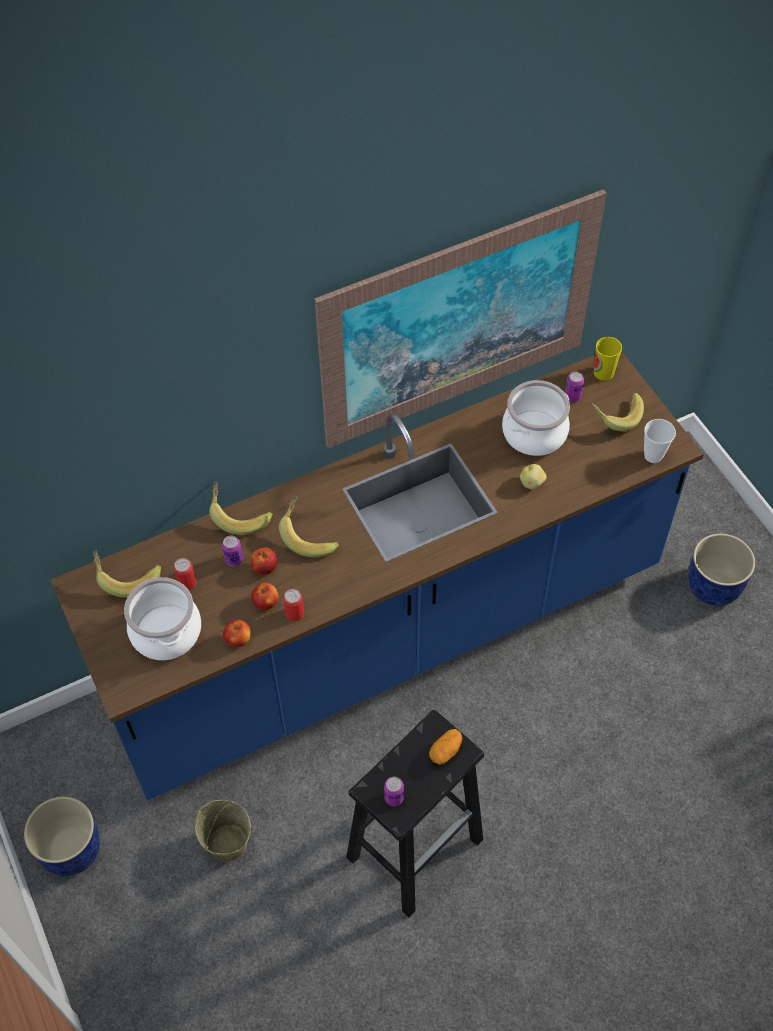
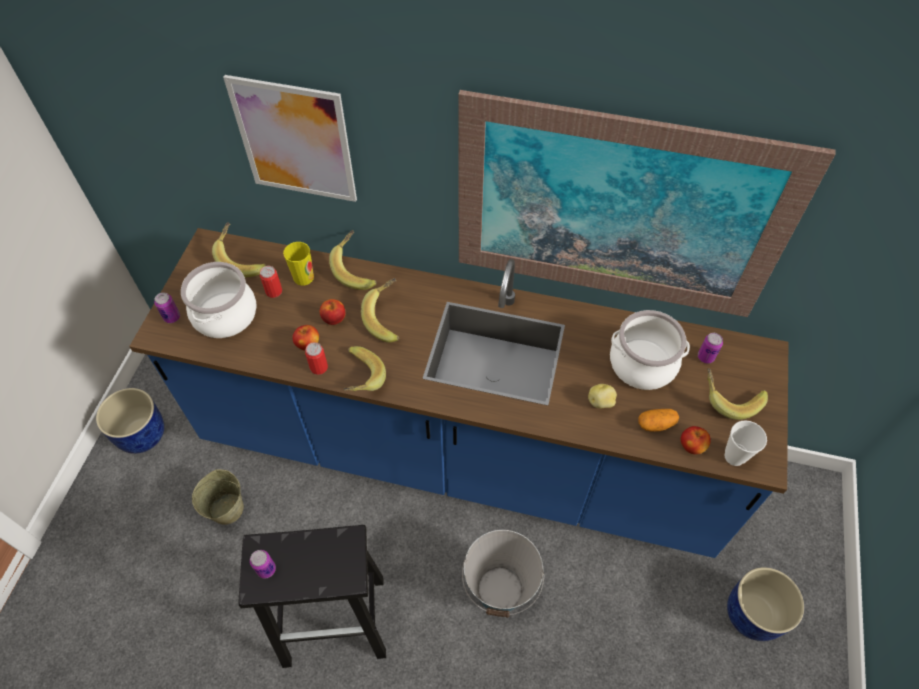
camera: 40 degrees right, 0 degrees up
(158, 426) = (295, 141): none -> picture
(234, 560) = (320, 298): can -> can (172, 317)
(238, 639) = (263, 356): apple -> apple (692, 446)
(337, 598) = (359, 379): none -> banana
(446, 751) = (339, 566): potato -> potato (656, 424)
(521, 716) = (500, 589): none -> bucket
(603, 372) = (754, 356): cup -> cup (303, 277)

